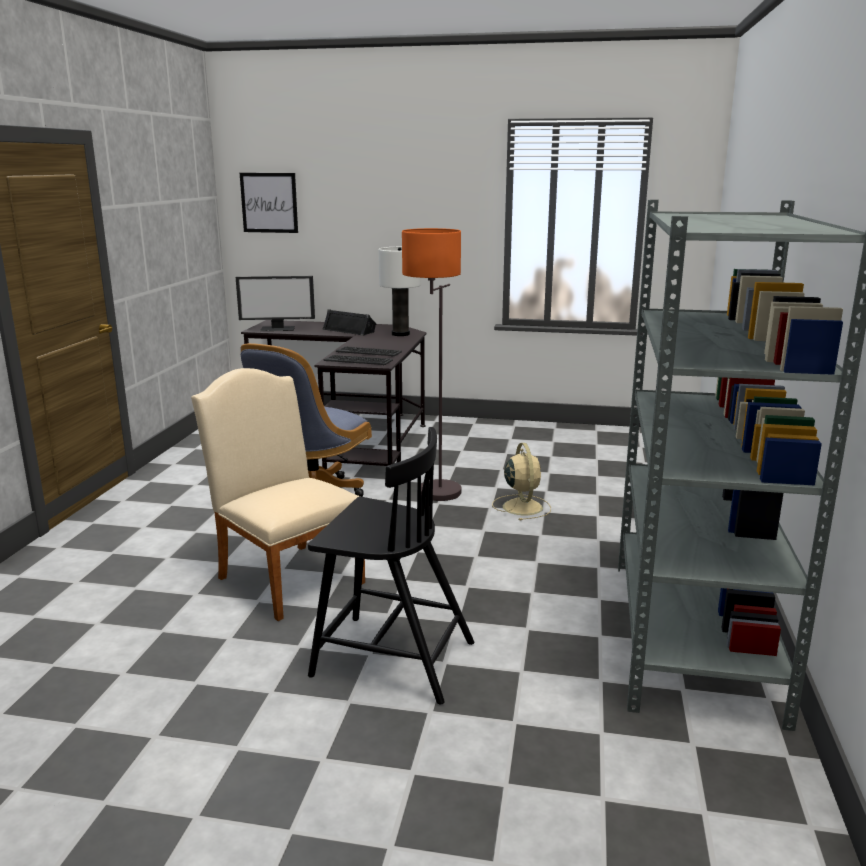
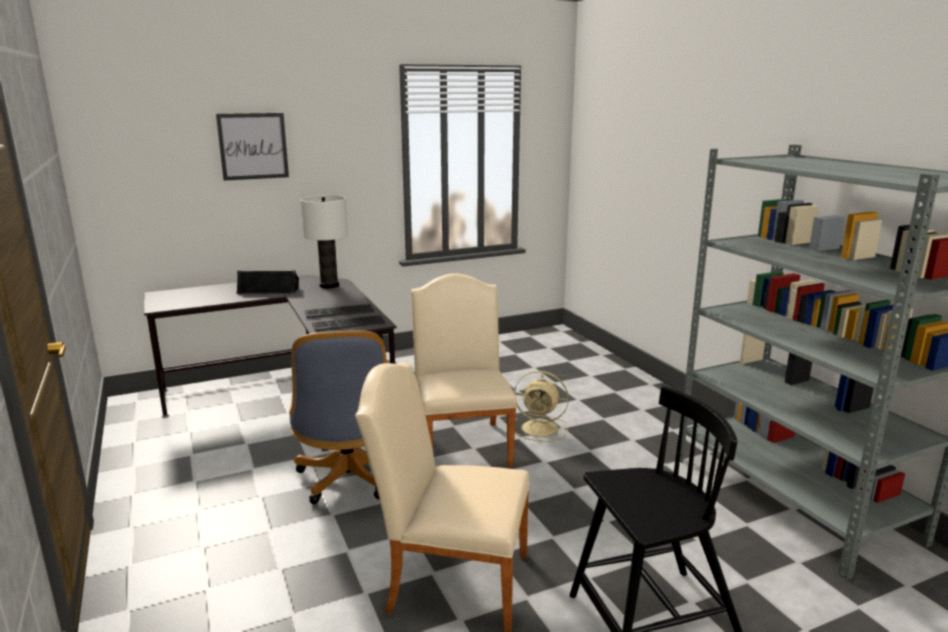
camera: 35 degrees left, 0 degrees up
(269, 202) = (136, 157): picture -> picture (253, 146)
(278, 328) = (183, 301): monitor -> none
(434, 497) = (462, 443): orange floor lamp -> beige chair
(522, 506) = (541, 428): beige fan -> beige fan turned 150 degrees clockwise

